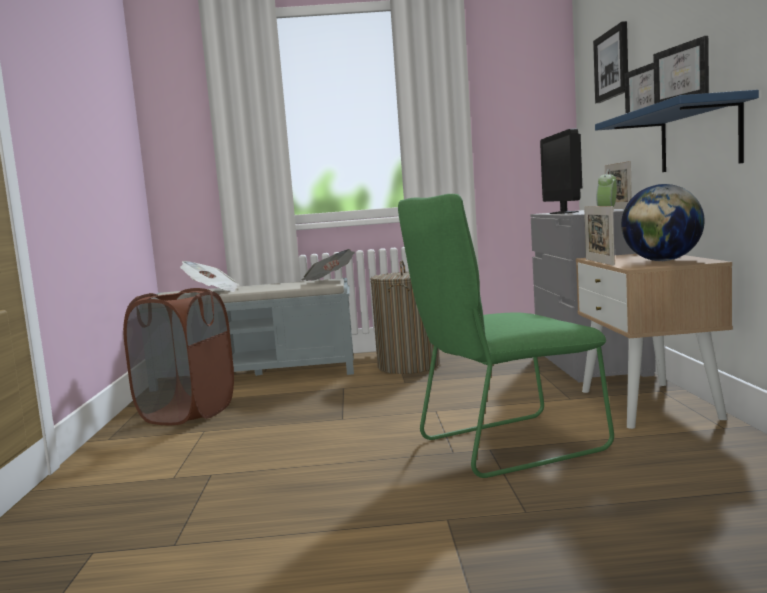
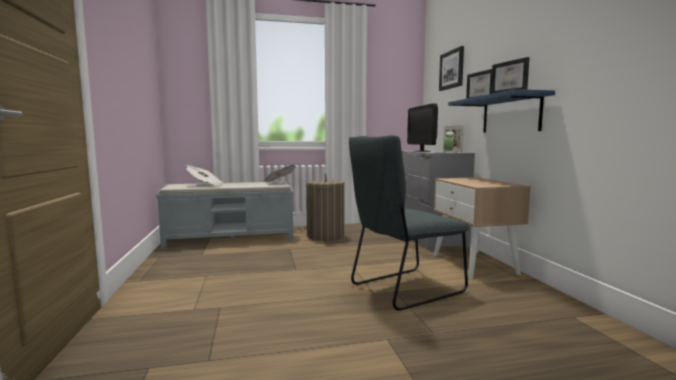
camera: 10 degrees left, 0 degrees up
(187, 413) = (191, 263): brown laundry basket -> none
(504, 446) = (403, 289): green chair -> grey chair
(599, 262) = (453, 181): picture frame -> none
(662, 261) = (489, 183): globe -> none

